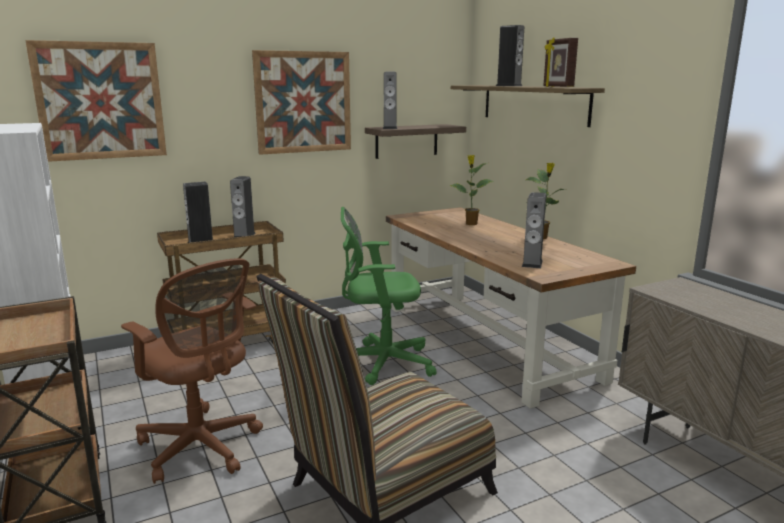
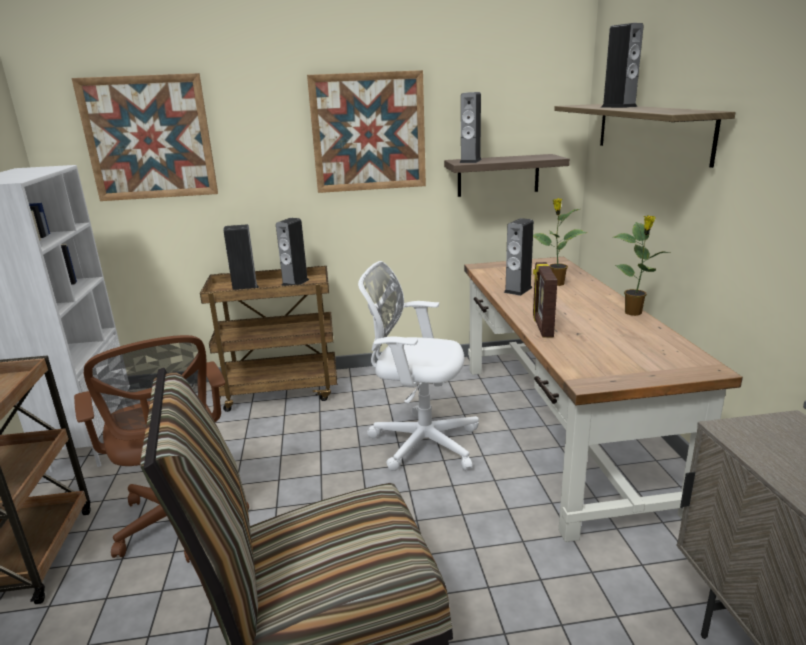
camera: 20 degrees right, 5 degrees up
(381, 363) = (420, 442): green office chair -> white office chair
(532, 263) = (588, 356): speaker -> speaker (518, 290)
(557, 87) = (668, 110): picture frame -> picture frame (541, 327)

